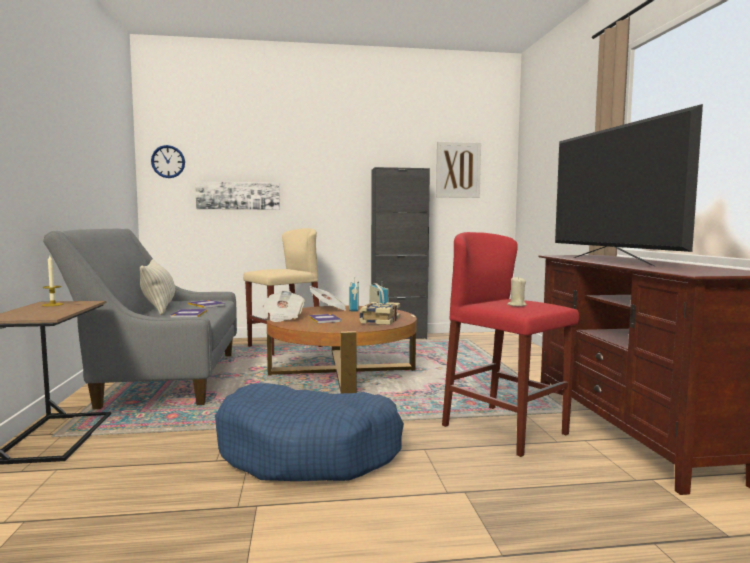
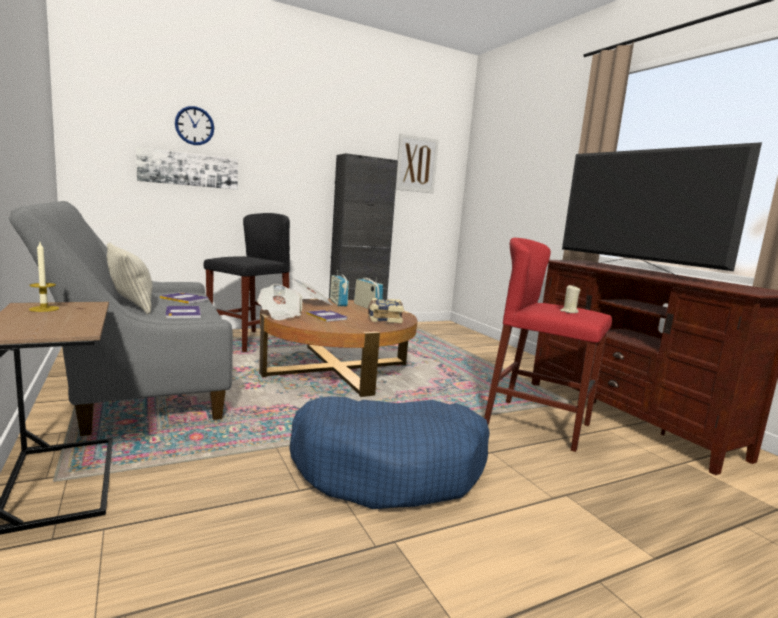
camera: 20 degrees left, 5 degrees up
(168, 161) = (99, 118): wall clock -> wall clock (194, 125)
(284, 347) = (249, 341): beige stool -> black stool

